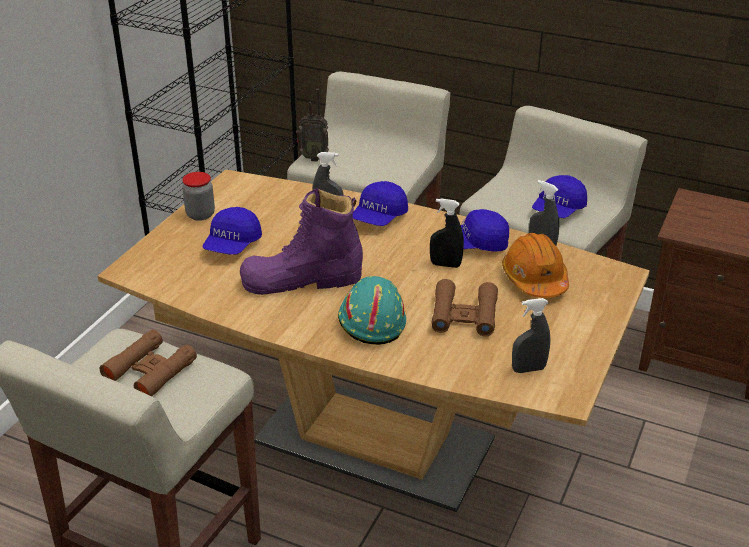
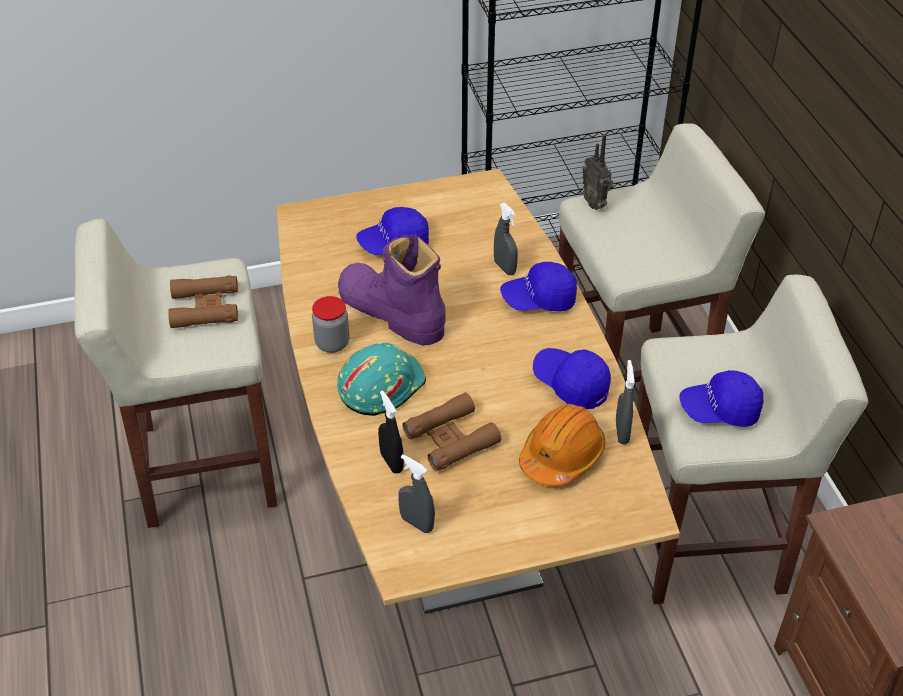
camera: 50 degrees right, 10 degrees up
(200, 214) = (415, 200): jar -> jar (332, 343)
(445, 265) = (515, 384): black spray bottle -> black spray bottle (391, 462)

